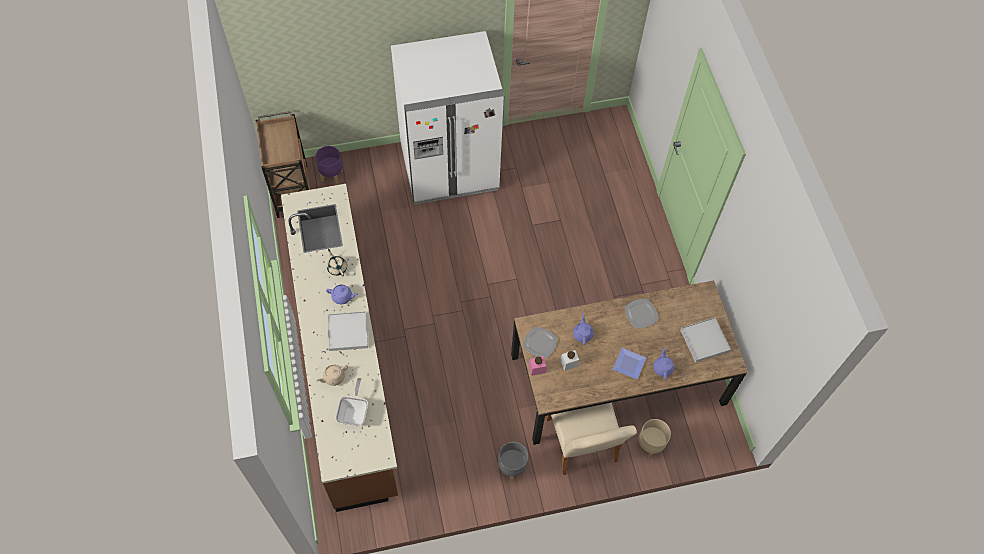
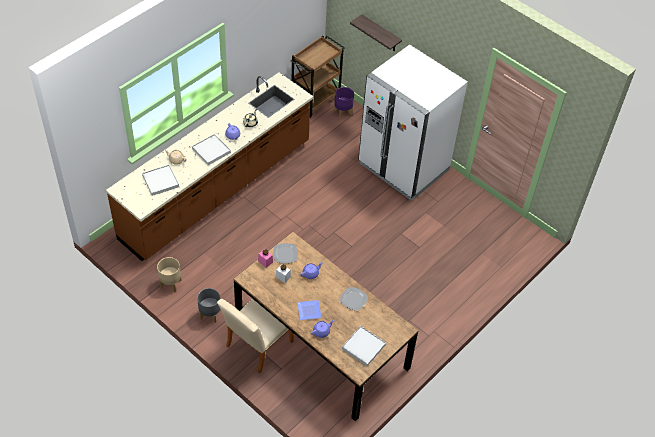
camera: 55 degrees right, 10 degrees down
(339, 62) = (381, 34): none -> shelf
(354, 412) = (160, 181): frying pan -> white tray
(649, 446) = (285, 387): beige planter -> beige planter (170, 283)

